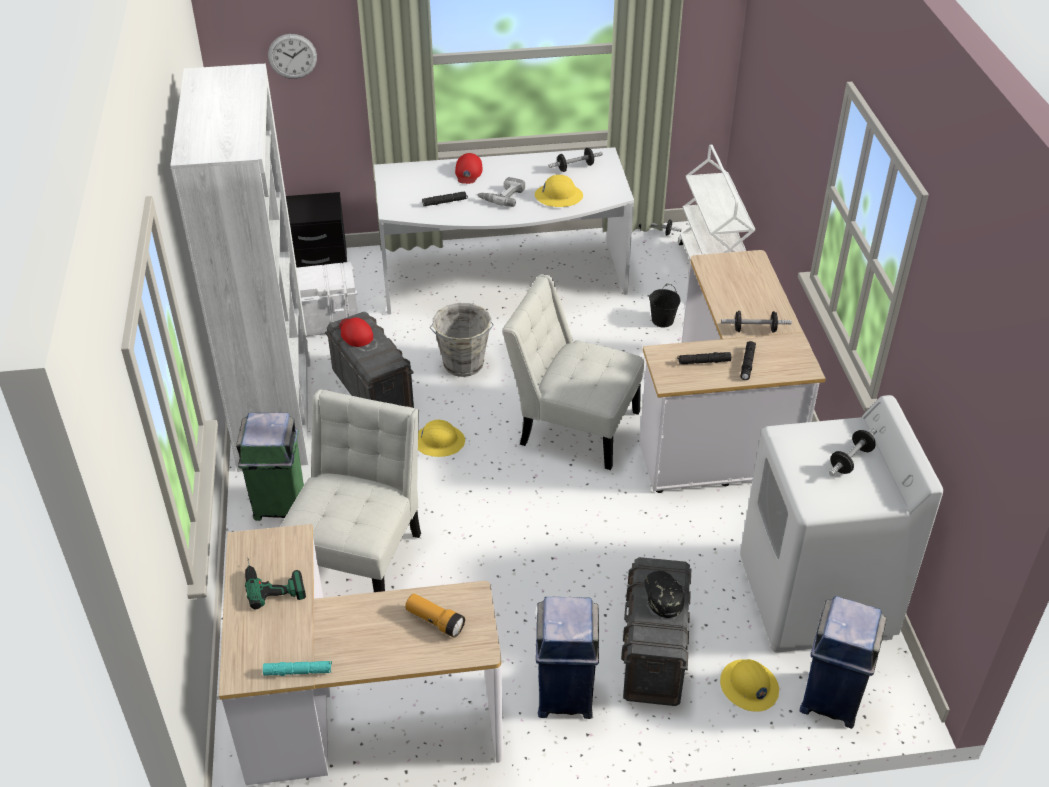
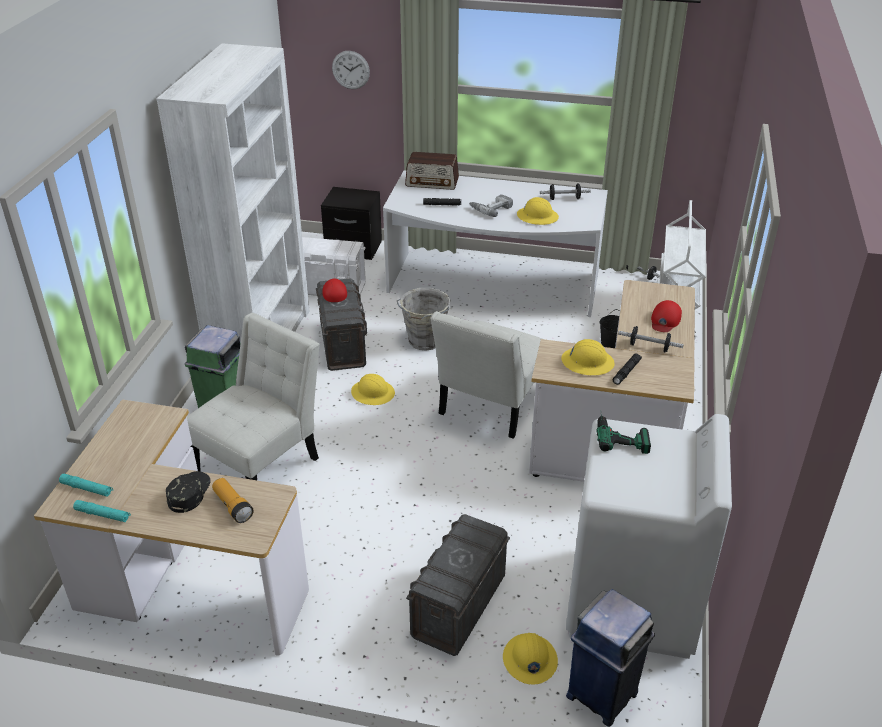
camera: 20 degrees right, 5 degrees down
(259, 648) = (87, 489): none -> turquoise flashlight
(273, 581) = (130, 443): power drill -> power drill (620, 433)
(417, 174) = (432, 182): none -> radio
(468, 172) = (474, 188): red cap -> red cap (665, 320)
(565, 694) = (364, 617): blue trash can -> none
(573, 425) = (489, 406): white chair -> white chair turned 105 degrees counterclockwise
(663, 595) = (467, 550): black cap -> black cap (188, 493)
(703, 362) = (587, 362): black flashlight -> yellow hard hat
(850, 460) = (662, 464): dumbbell -> none

